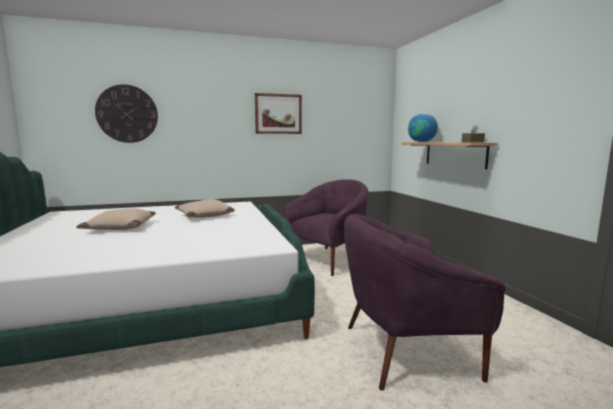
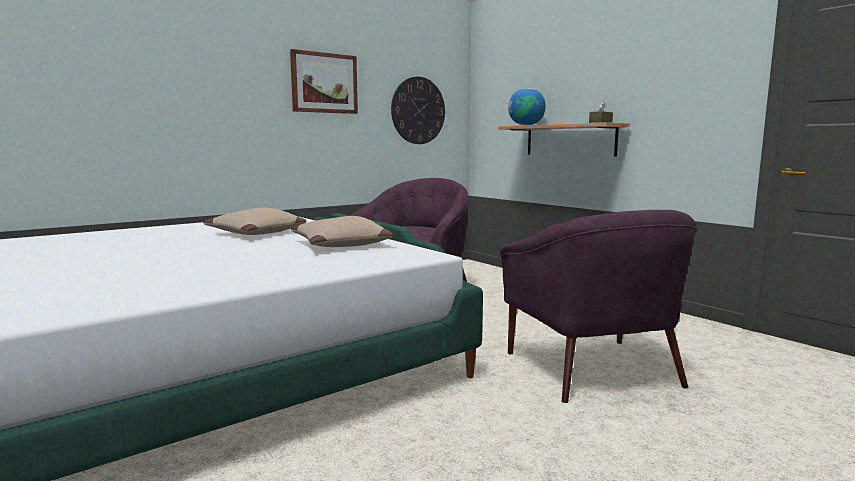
camera: 20 degrees left, 0 degrees up
(119, 227) = (141, 254): beige pillow -> beige pillow (342, 245)
(127, 114) = (84, 71): wall clock -> wall clock (418, 110)
(407, 350) = (594, 369): purple armchair -> purple armchair turned 75 degrees counterclockwise

